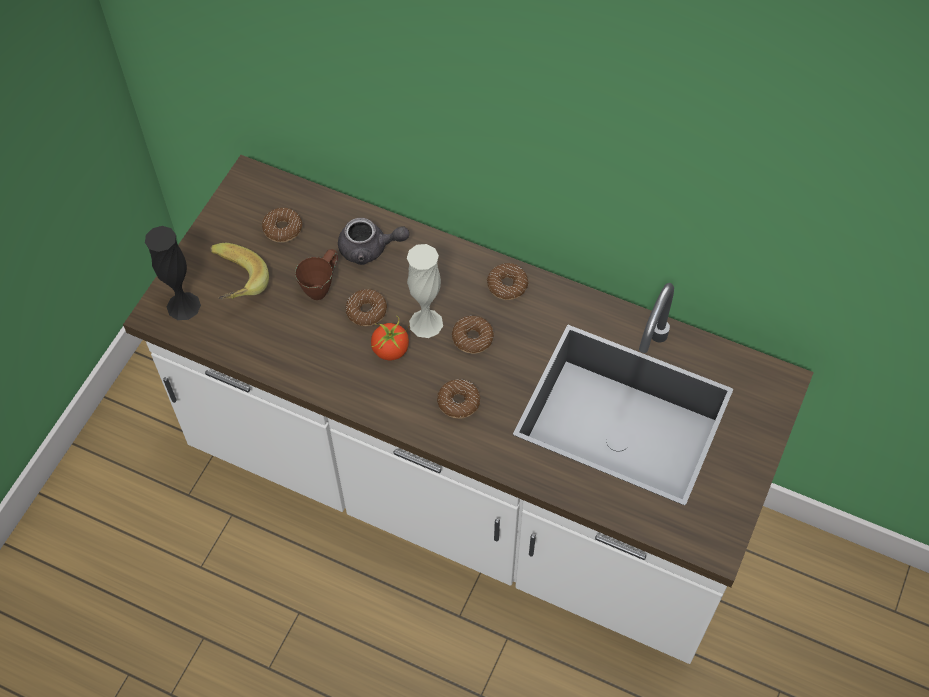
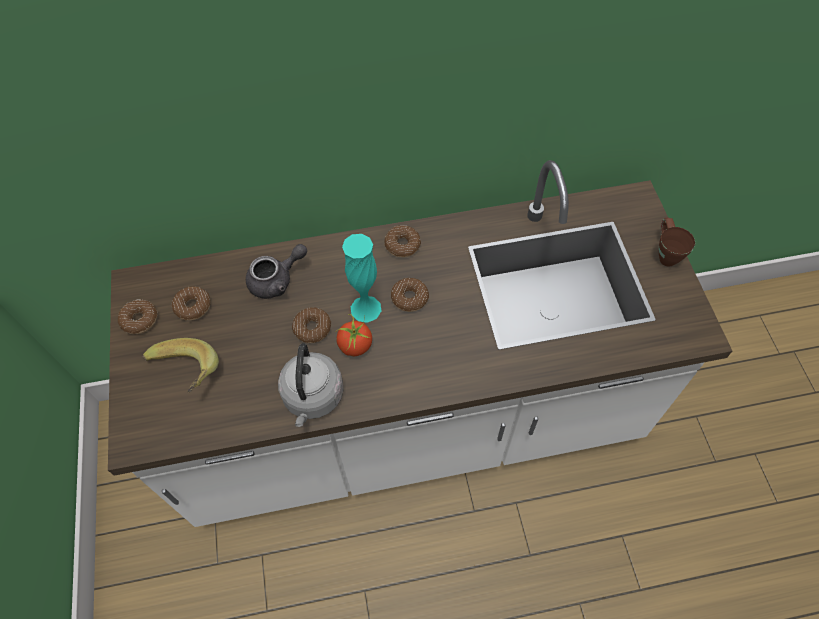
camera: 35 degrees left, 0 degrees up
(183, 306) = (153, 419): black vase -> none
(320, 371) = (313, 398): none -> grey kettle
(322, 286) = (261, 331): brown mug -> brown mug (665, 253)
(426, 323) = (365, 308): white vase -> turquoise vase
(458, 402) = (439, 351): donut -> donut (140, 320)

